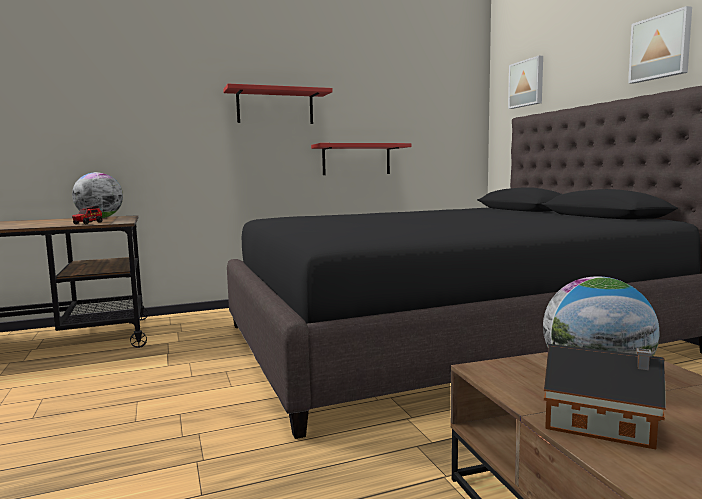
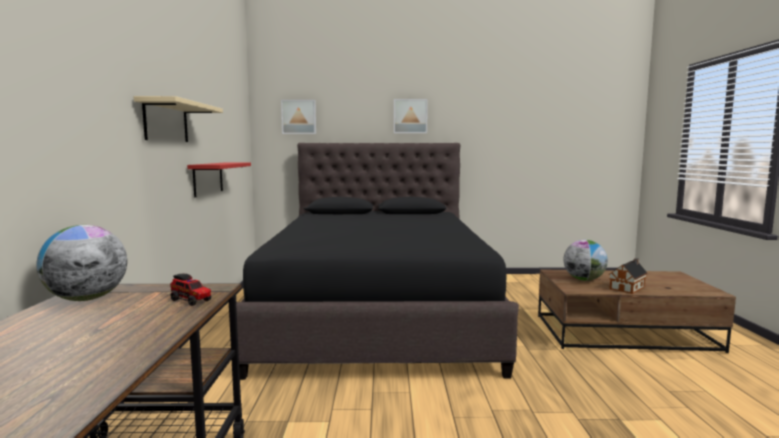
camera: 70 degrees left, 0 degrees up
(275, 107) = (166, 122): red shelf -> beige shelf

